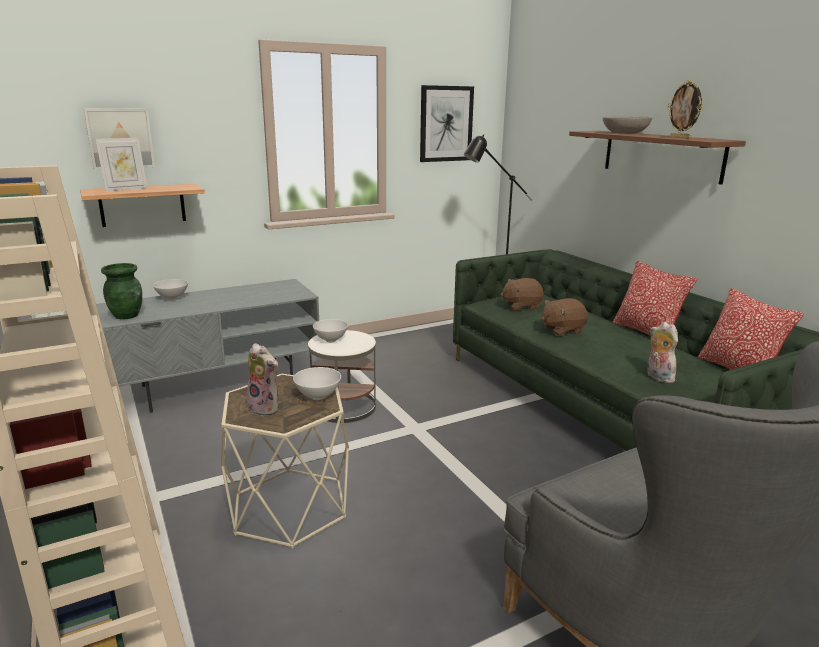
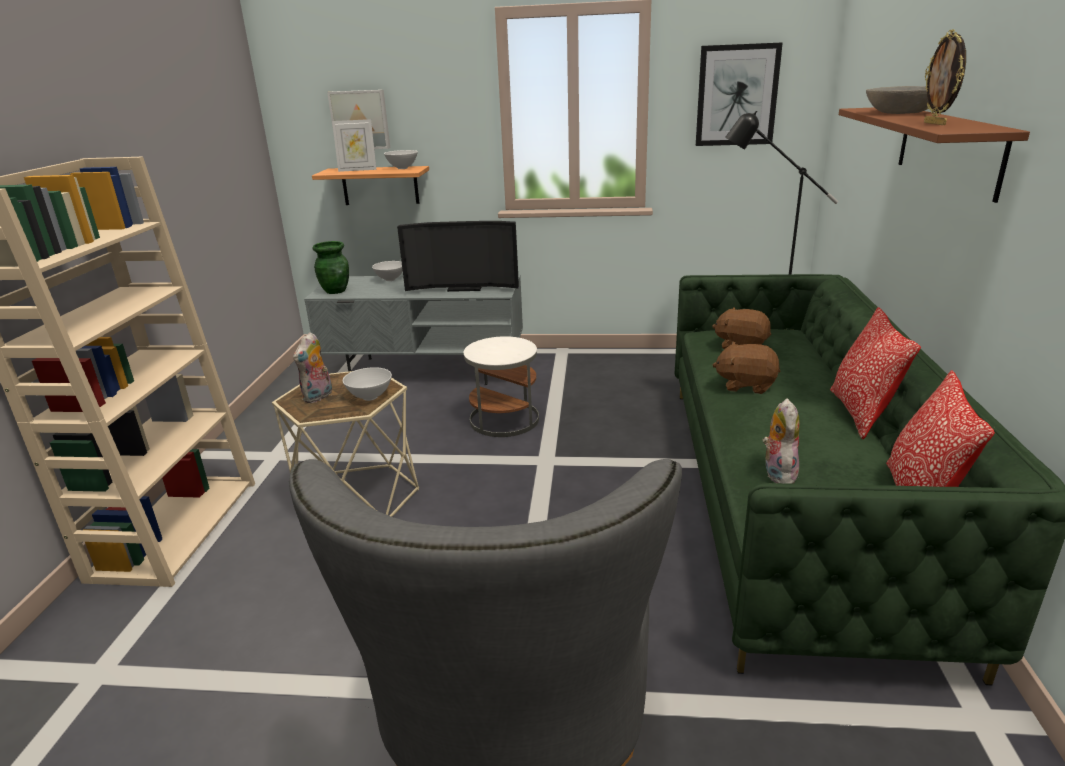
camera: 35 degrees right, 5 degrees up
(262, 295) = (464, 288): none -> television
(266, 408) = (318, 397): plush toy -> plush toy turned 45 degrees clockwise
(331, 340) = (491, 345): white bowl -> white bowl (402, 168)

